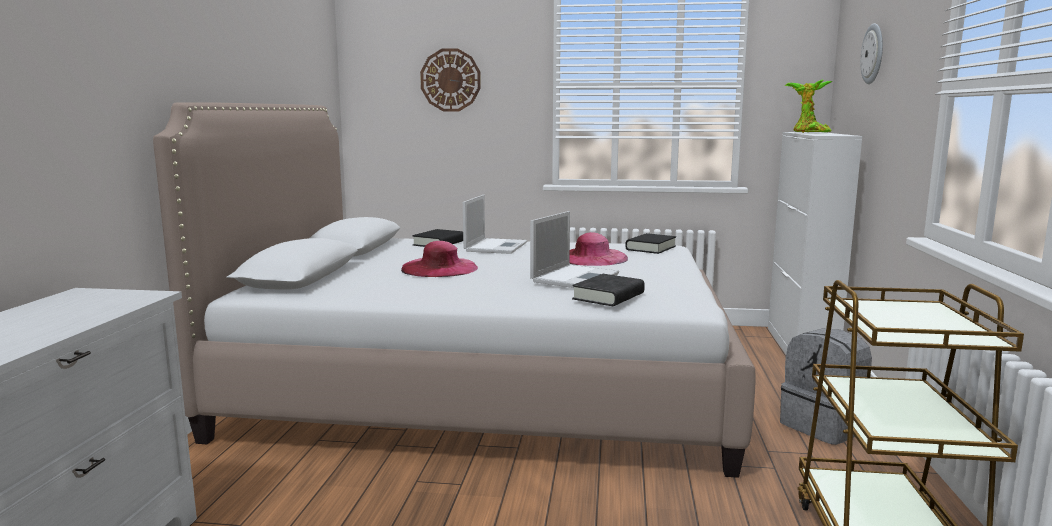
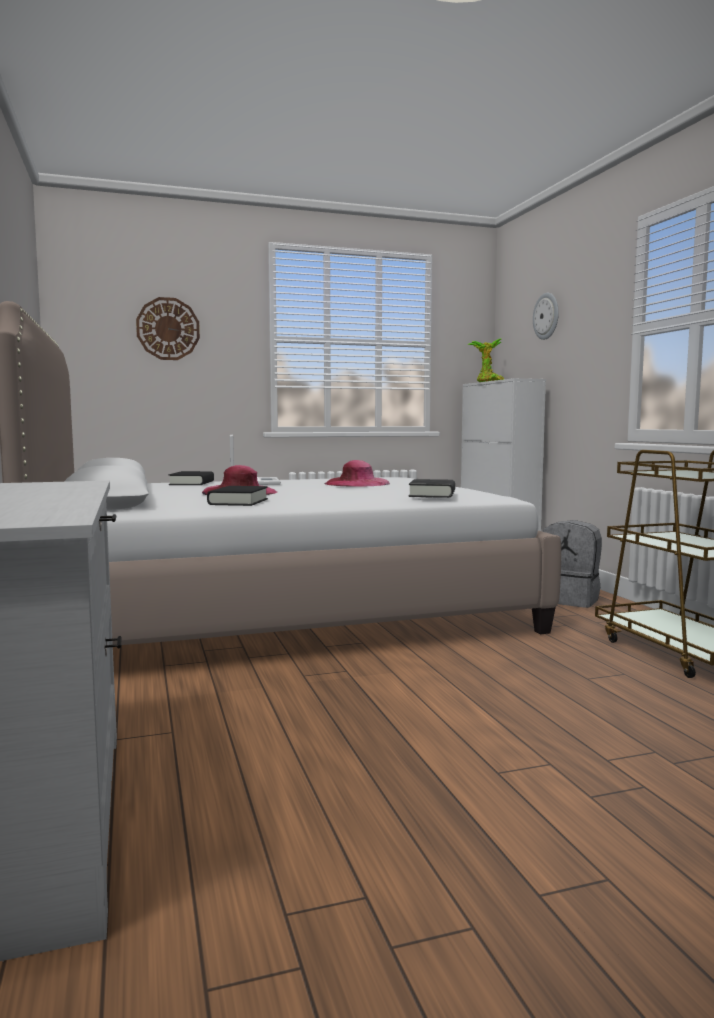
camera: 25 degrees left, 5 degrees down
(575, 277) = (378, 489): laptop -> none
(650, 248) = (390, 477): black book -> black book (238, 502)

